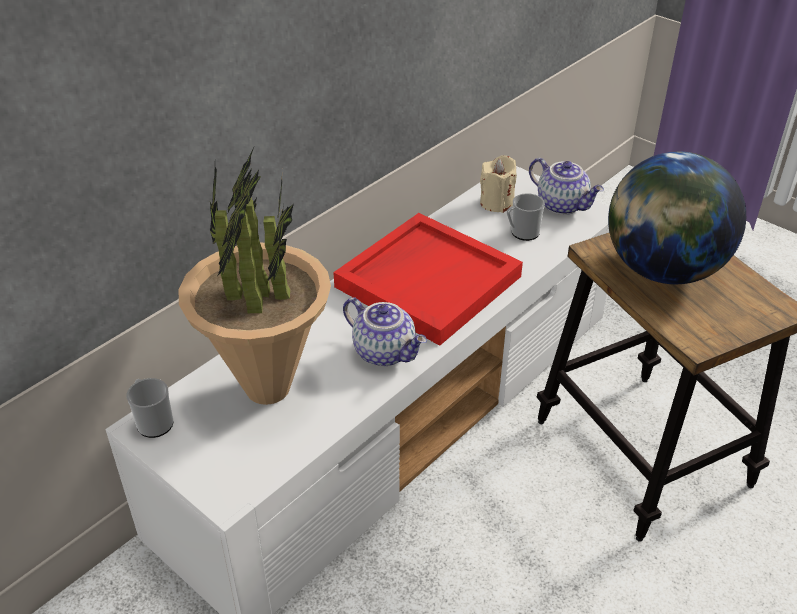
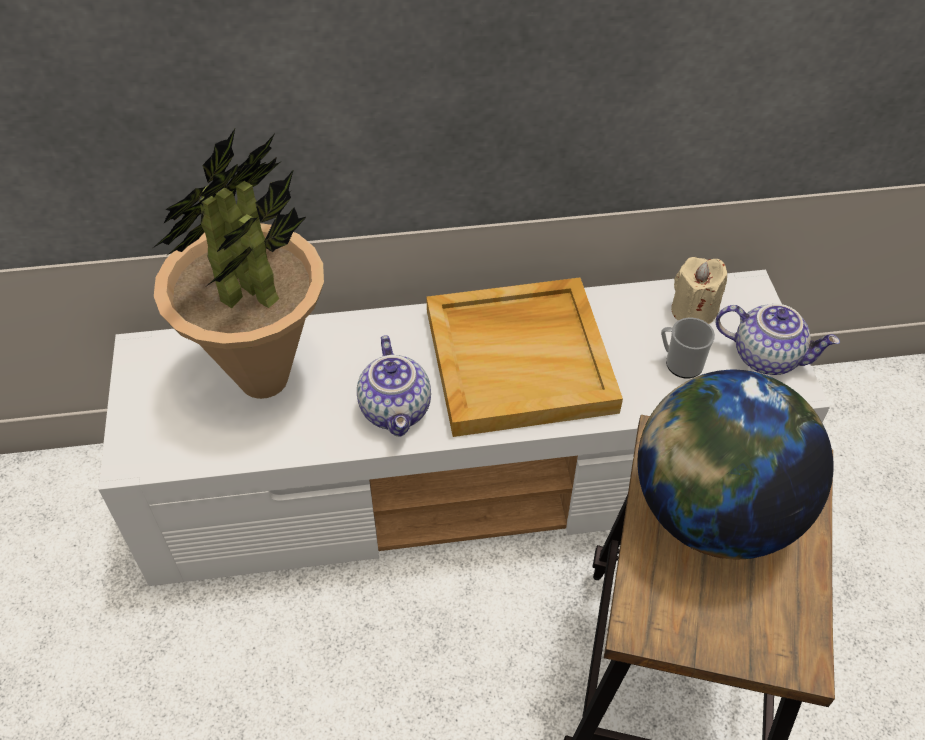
camera: 40 degrees right, 10 degrees up
(153, 421) = (152, 351): mug -> none
(428, 280) = (520, 359): red tray -> beige tray
(563, 205) = (767, 356): teapot -> teapot turned 60 degrees counterclockwise

